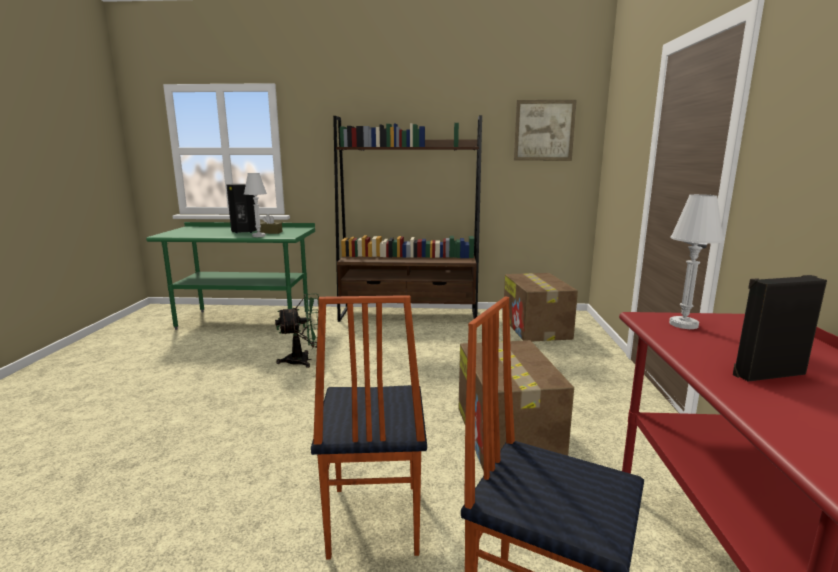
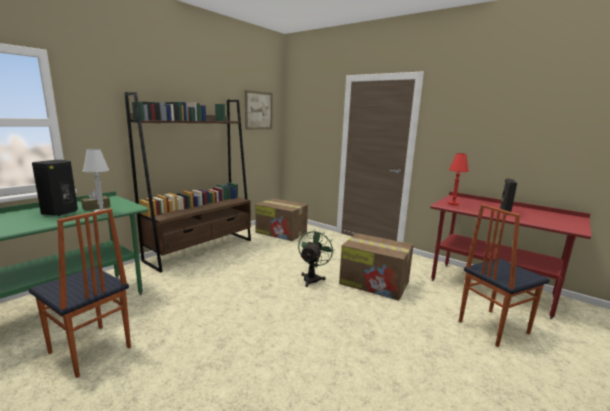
camera: 55 degrees left, 0 degrees up
(304, 360) = (206, 305): green fan -> green fan (312, 278)
(372, 520) = (416, 343): chair -> chair (89, 351)
(683, 324) = (453, 204): white table lamp -> red table lamp

